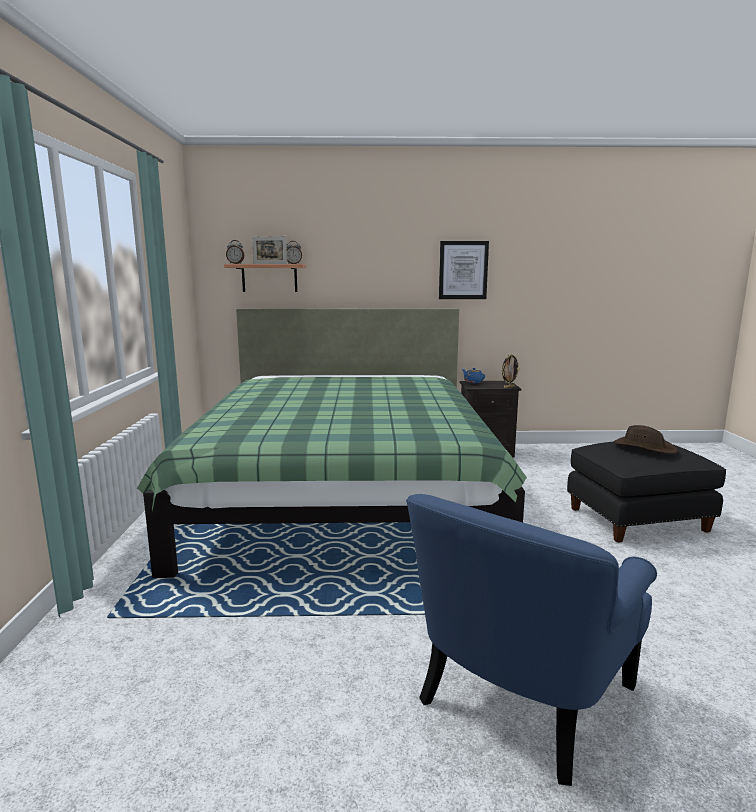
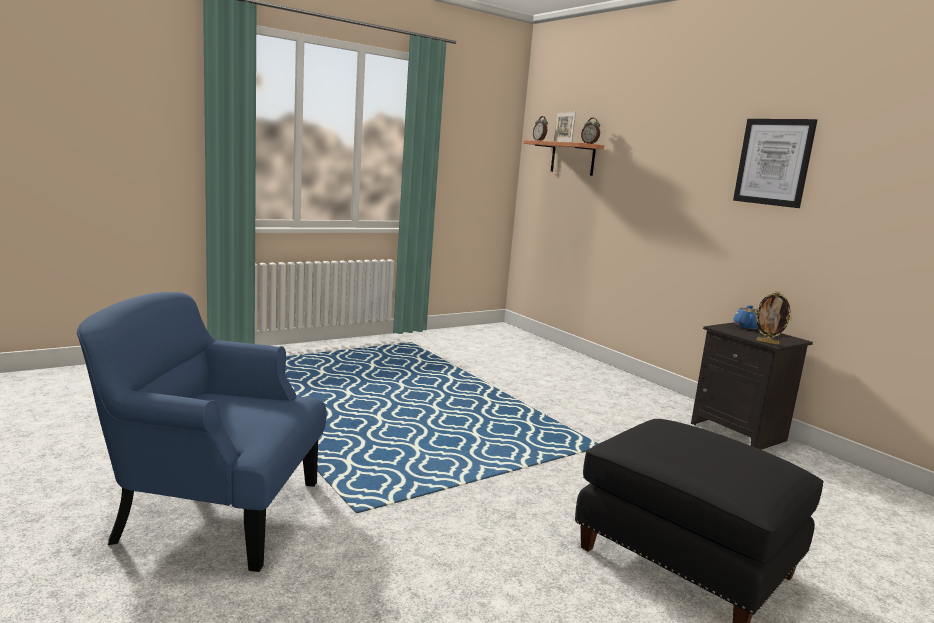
camera: 55 degrees right, 0 degrees up
(344, 494) = (487, 386): green bed -> none
(644, 447) = (696, 444): brown hat -> none

